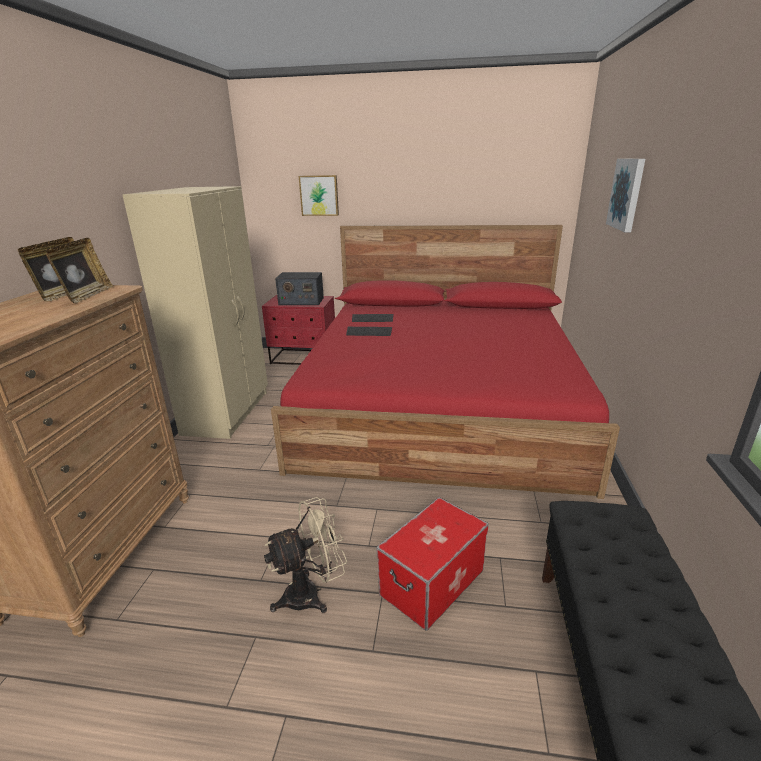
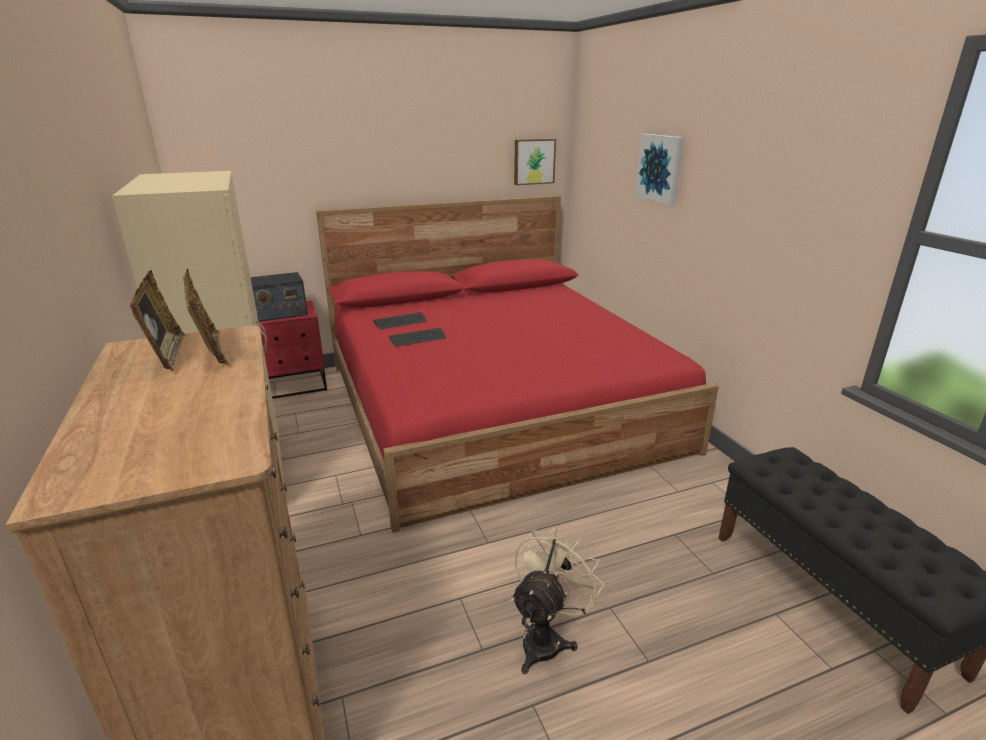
camera: 30 degrees left, 0 degrees up
(319, 195) = (282, 173): picture -> picture (533, 161)
(432, 583) = (642, 579): storage box -> none

